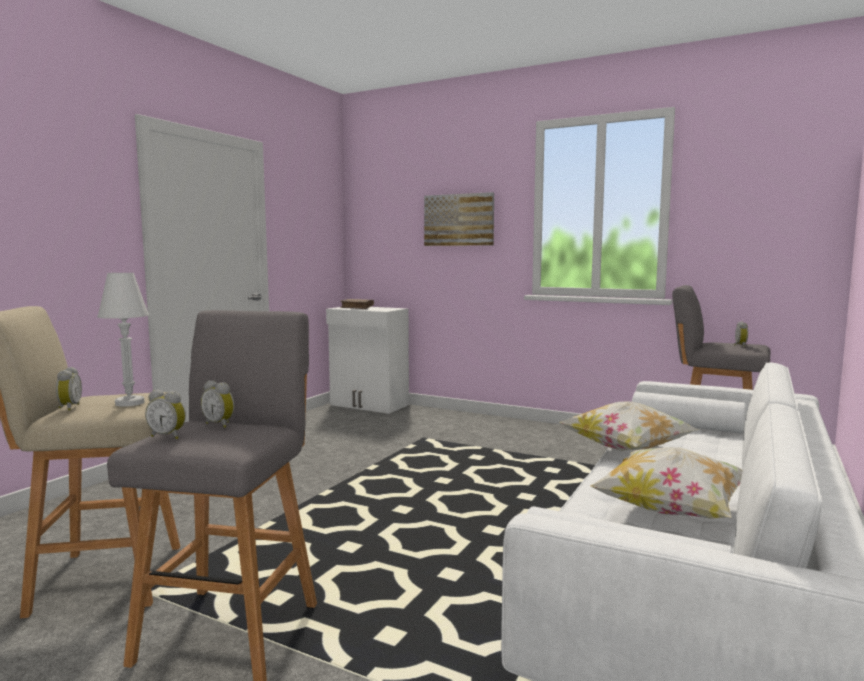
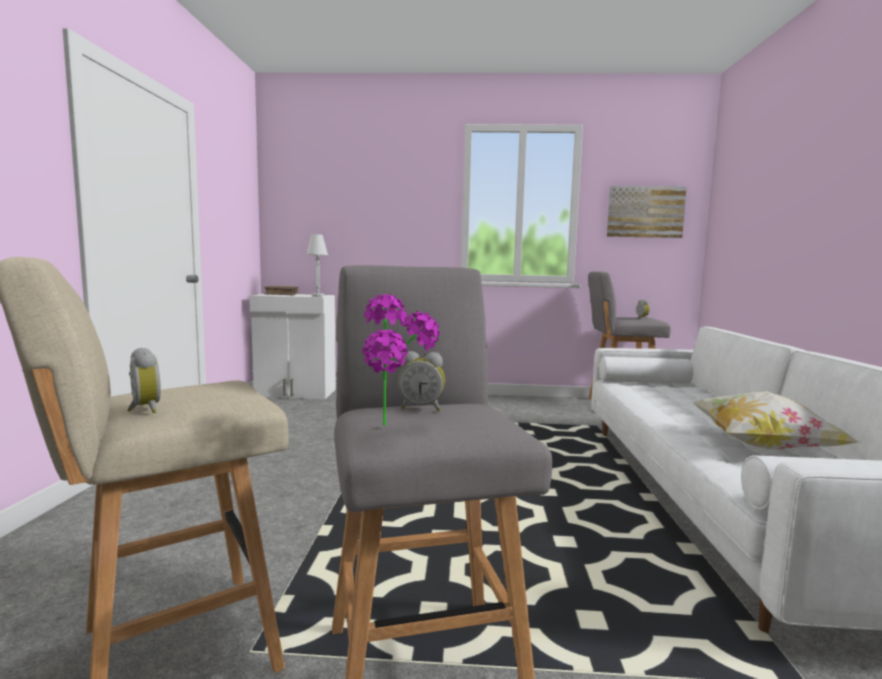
camera: 25 degrees left, 0 degrees up
(129, 403) = (229, 395): white table lamp -> white table lamp (317, 296)
(168, 436) = (398, 428): alarm clock -> potted plant
(459, 220) = (388, 210): picture -> picture (645, 212)
(626, 450) = (642, 403): pillow -> none

